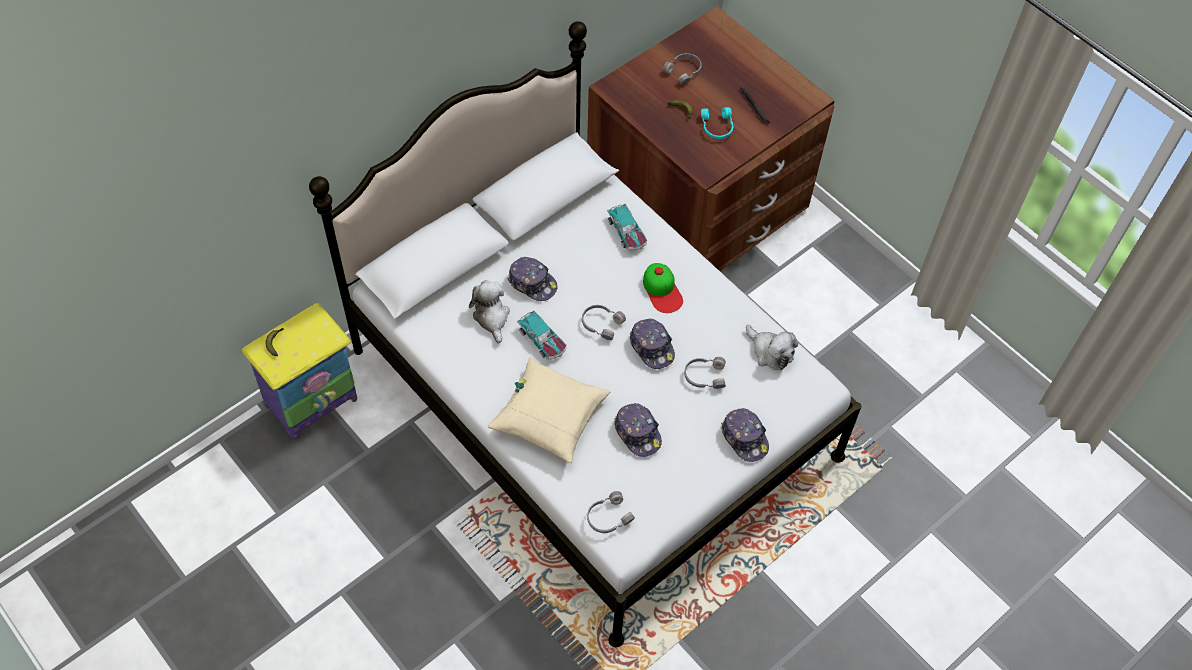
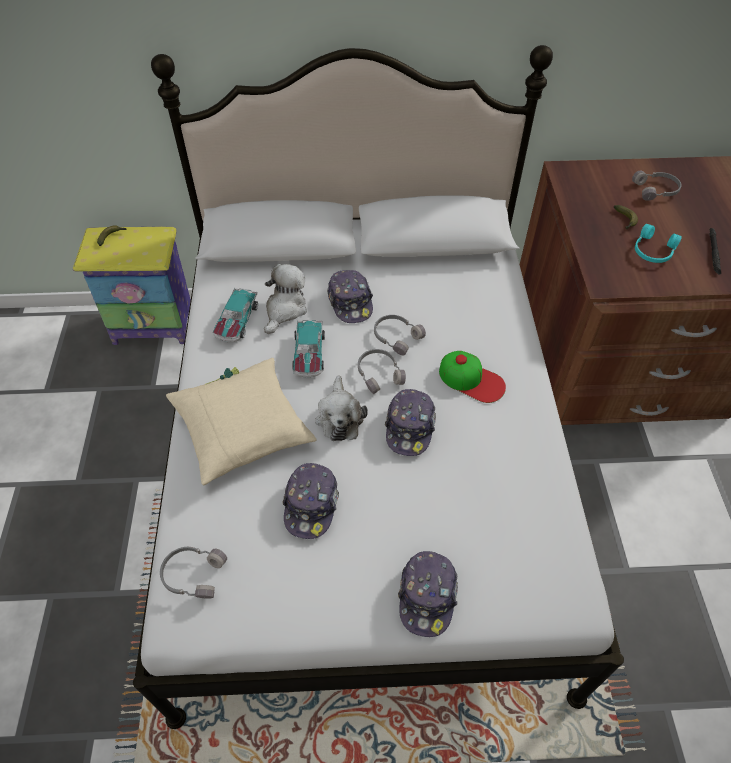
camera: 40 degrees right, 5 degrees down
(627, 232) = (483, 308): toy car -> toy car (236, 321)
(662, 290) = (471, 380): cap -> cap turned 75 degrees counterclockwise
(704, 375) = (441, 493): grey headphones -> grey headphones (396, 337)
(770, 352) = (542, 517): plush toy -> plush toy (339, 417)

